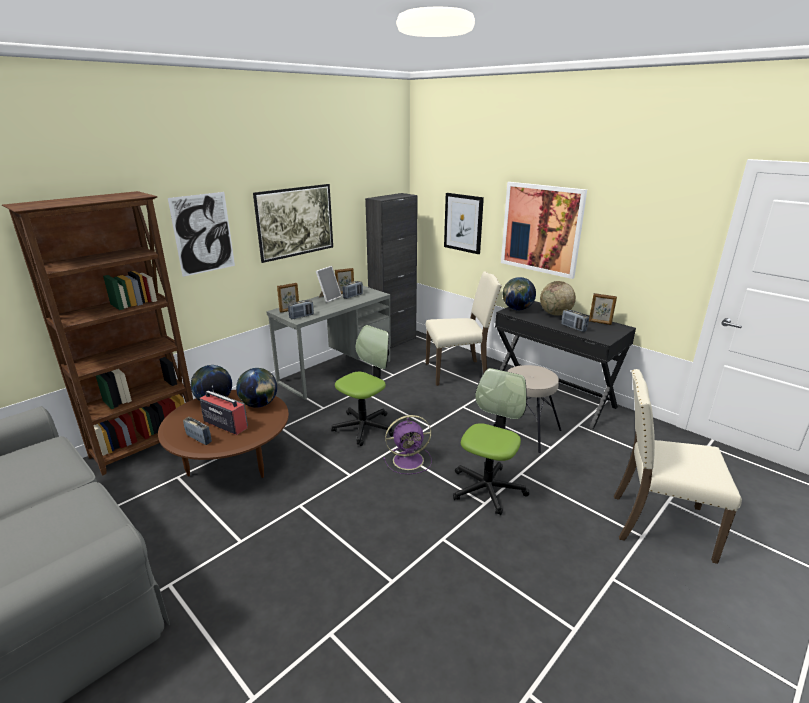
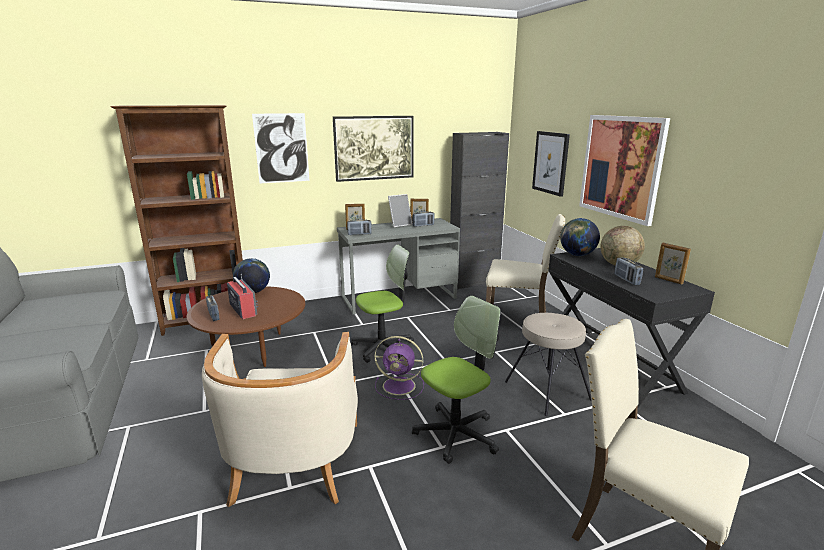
camera: 25 degrees right, 5 degrees down
(259, 405) = (283, 301): globe -> none
(376, 559) = (293, 463): none -> beige armchair

